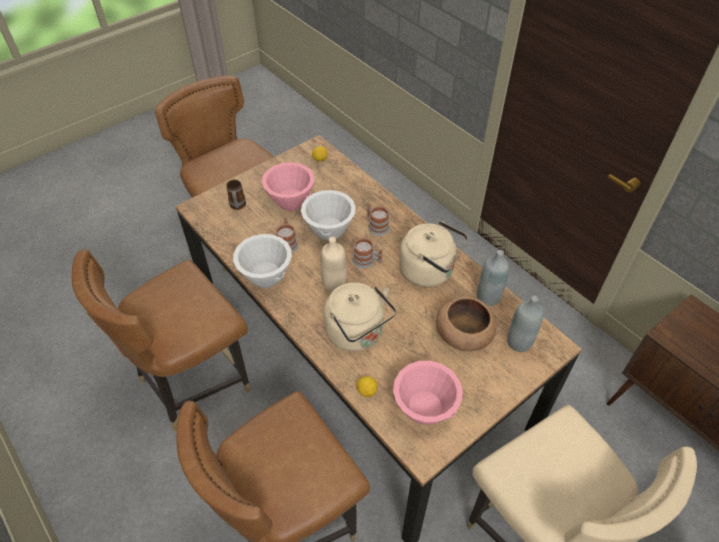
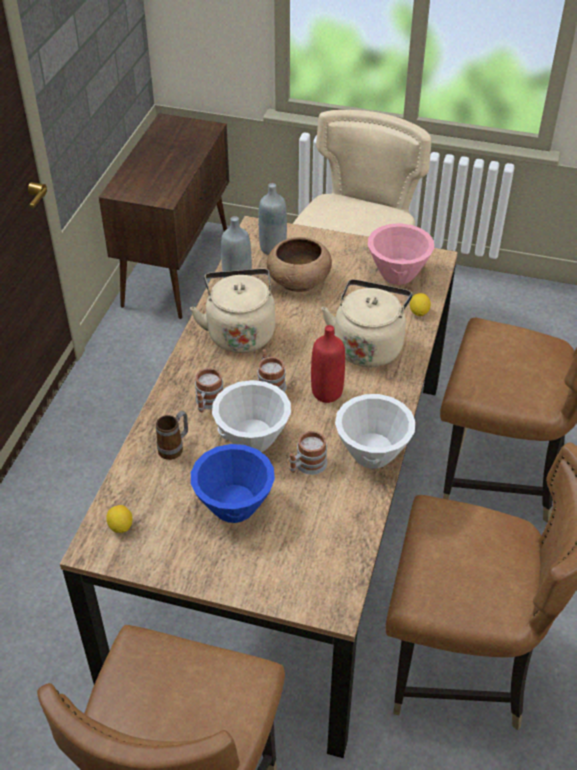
camera: 125 degrees left, 5 degrees down
(237, 207) = (292, 558): mug -> mug (175, 448)
(290, 202) = (235, 506): pink bowl -> blue bowl
(334, 284) = (327, 392): beige bottle -> red bottle

